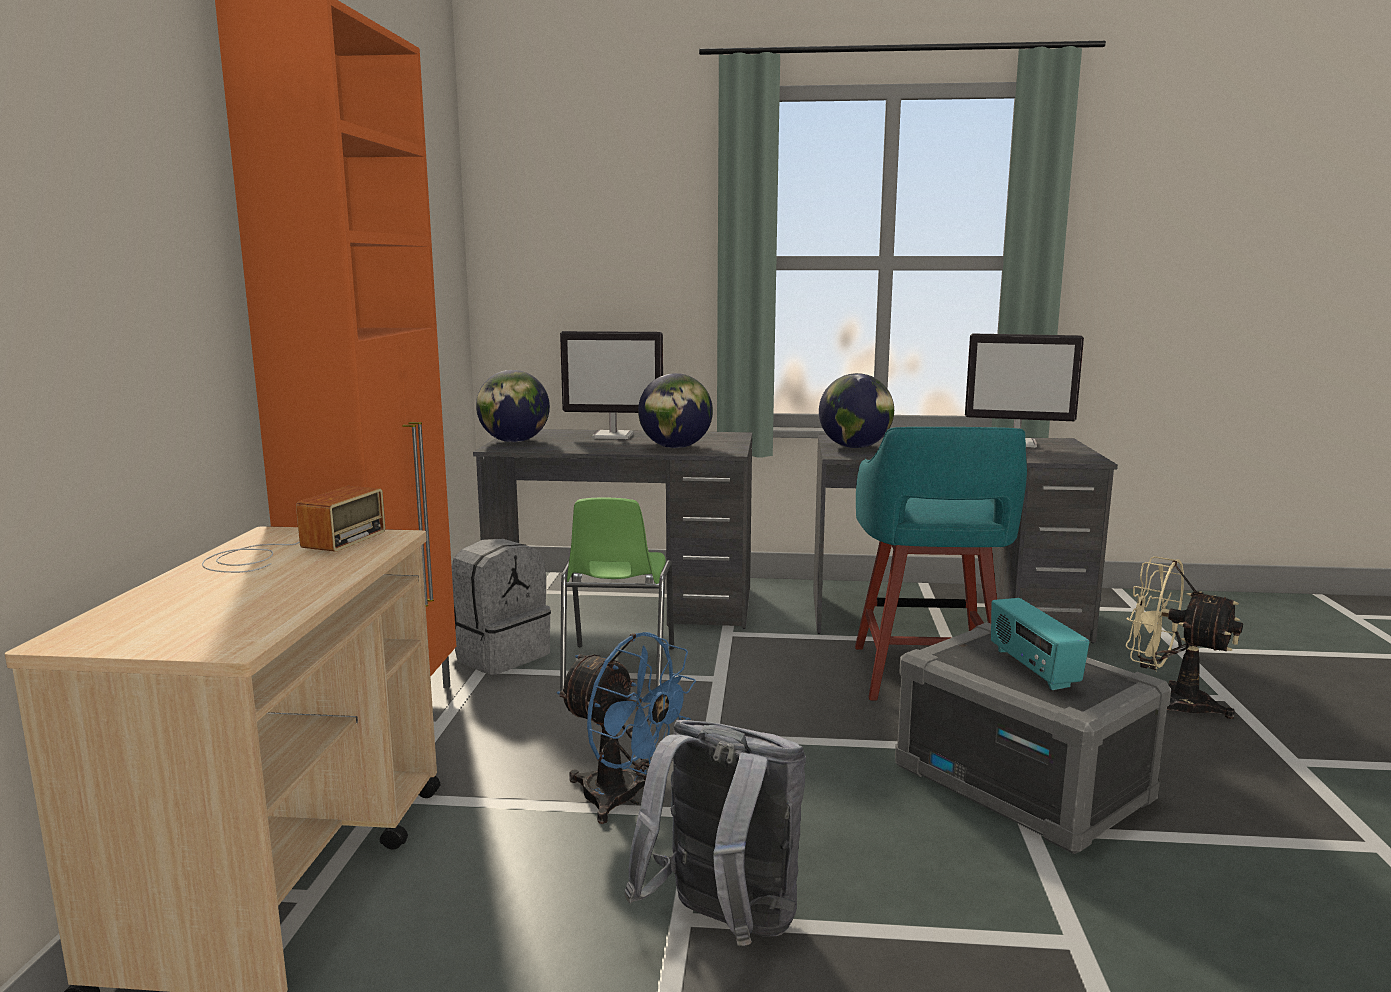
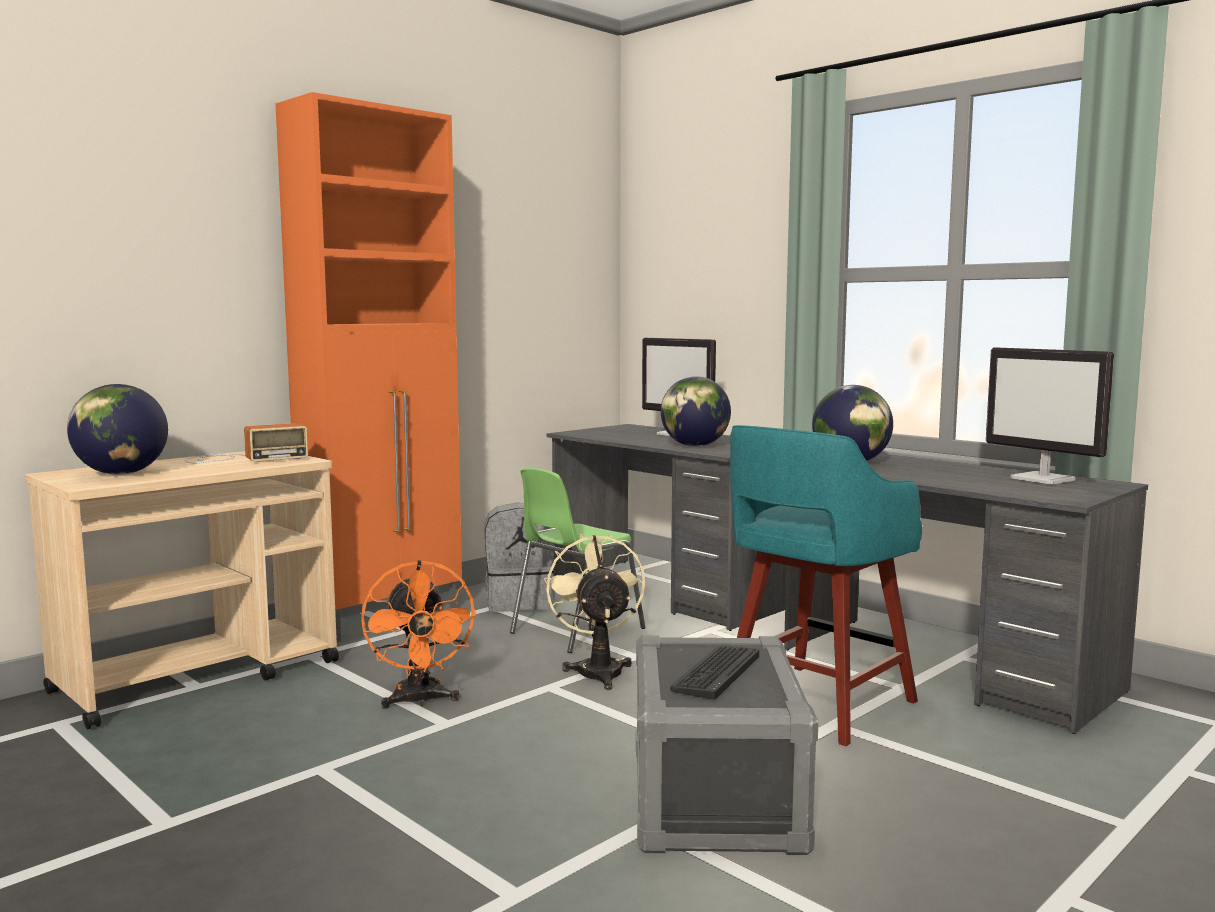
camera: 40 degrees right, 5 degrees down
(514, 441) = (595, 430): globe -> globe (121, 474)
(624, 799) = (420, 701): blue fan -> orange fan
(723, 926) = (331, 782): grey backpack -> none
(1032, 669) = (715, 672): radio -> keyboard
(1169, 702) = (1037, 803): beige fan -> beige fan (598, 669)

